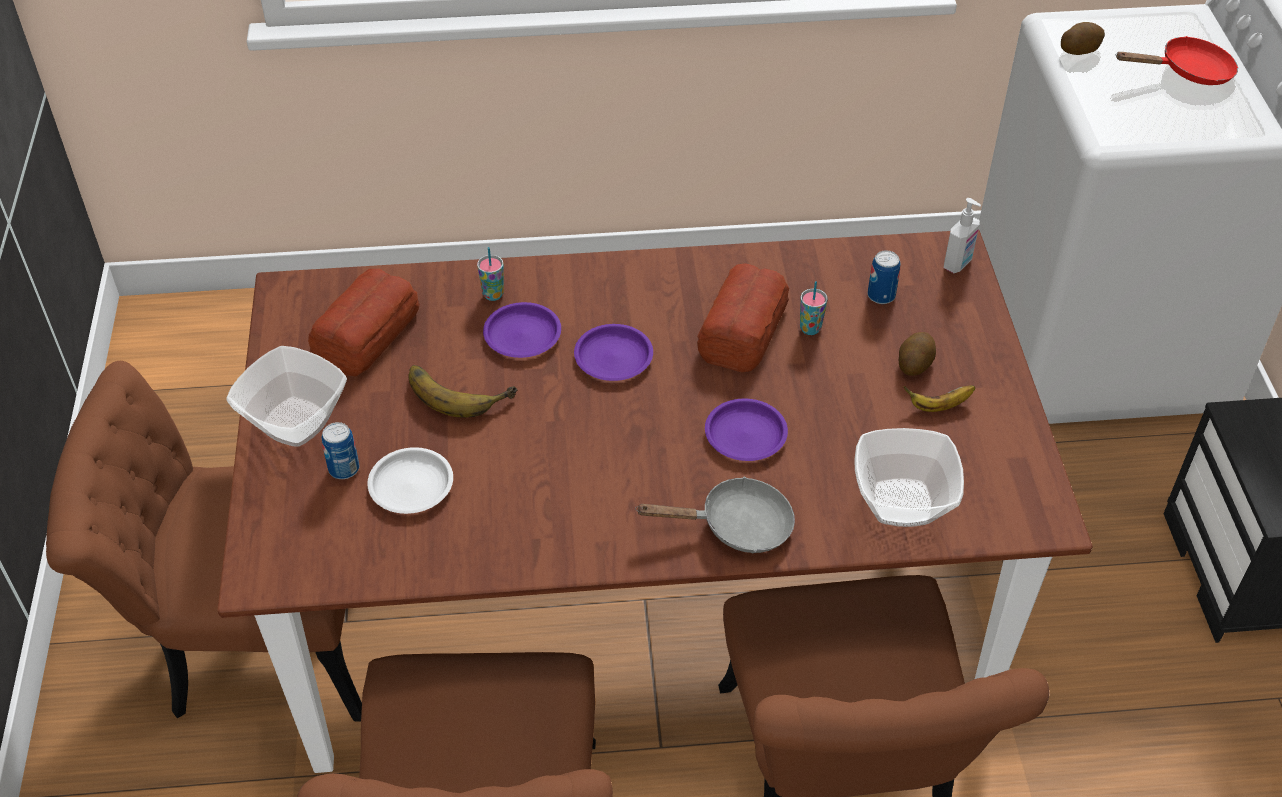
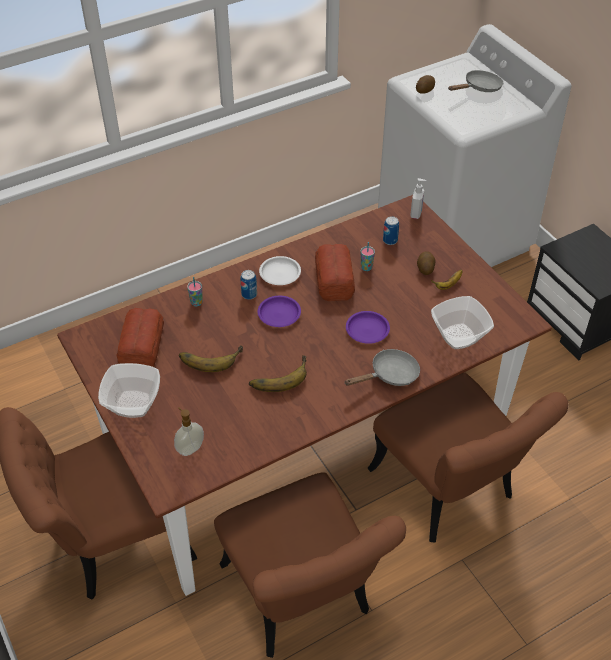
camera: 25 degrees left, 0 degrees up
(335, 524) = (190, 448): none -> soap dispenser
(344, 469) = (176, 418): can -> can (249, 294)
(411, 484) = (217, 413): white plate -> white plate (280, 273)
(522, 335) = (225, 318): purple plate -> none
(547, 459) = (278, 376): none -> banana
(1187, 72) = (479, 88): red frying pan -> grey frying pan

